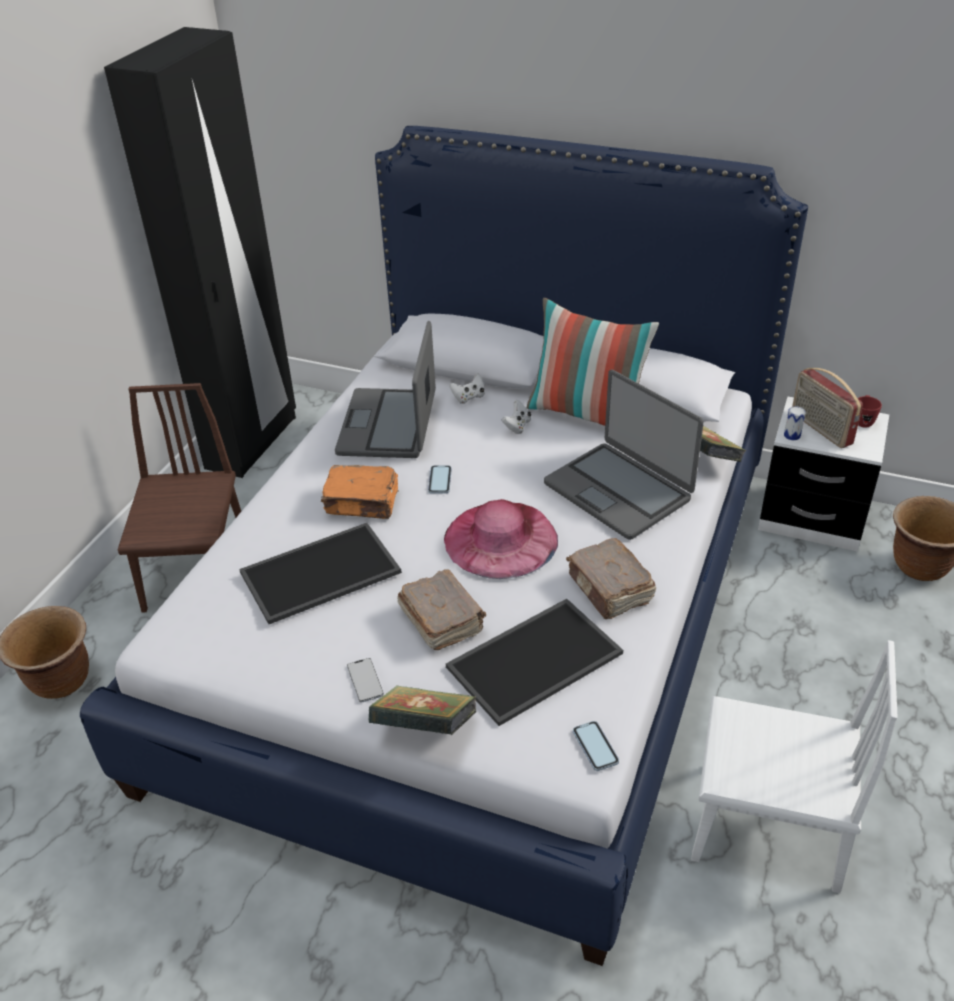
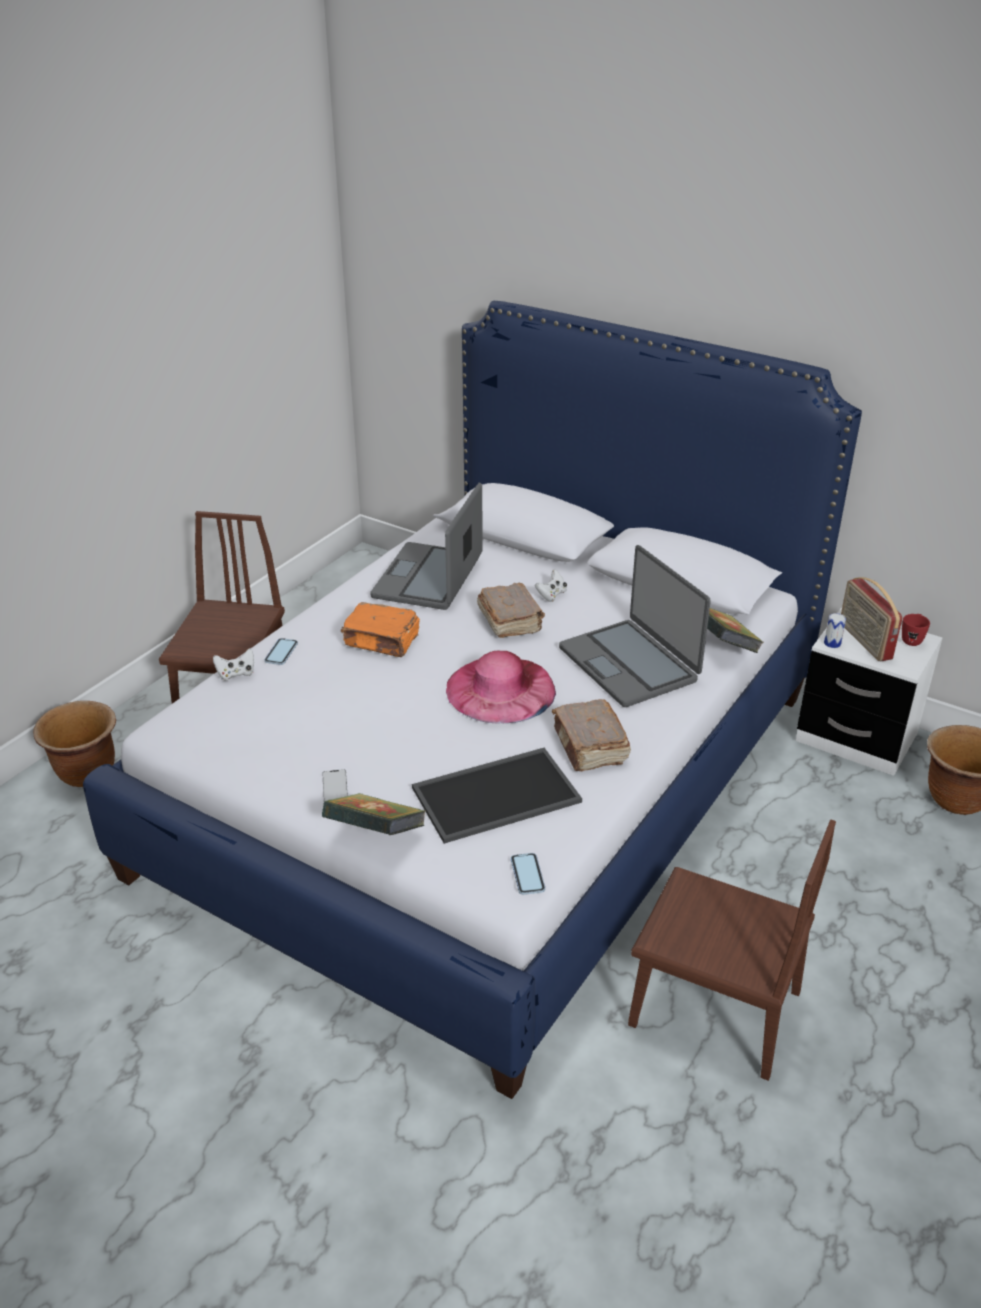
camera: 10 degrees right, 5 degrees down
(252, 443) = (319, 593): black wardrobe -> none
(320, 574) = (322, 694): tray -> none
(440, 480) = (460, 632): phone -> phone (281, 653)
(441, 620) = (422, 749): brown book -> brown book (510, 621)
(468, 397) = (513, 564): white game controller -> white game controller (236, 674)
(587, 414) = (623, 594): pillow -> none
(767, 826) = (714, 1008): white chair -> brown chair

